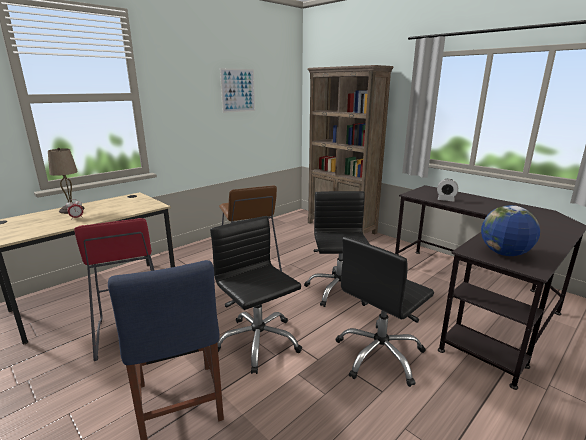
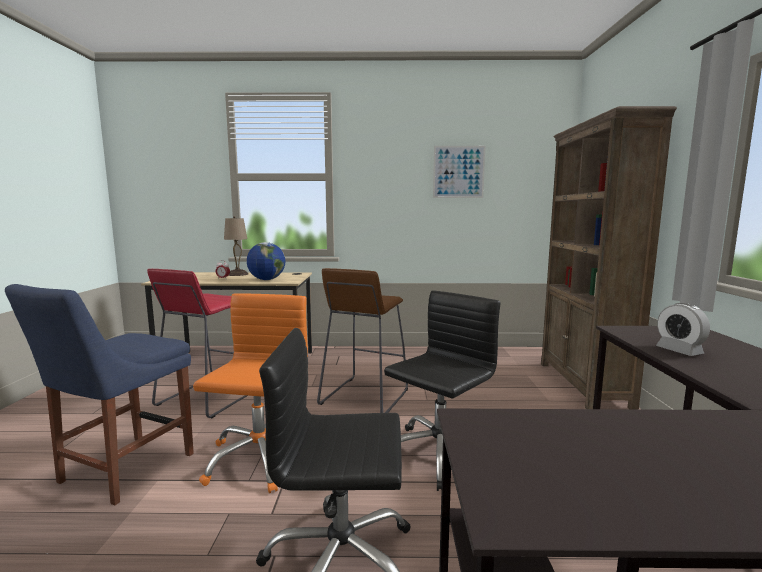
camera: 45 degrees right, 10 degrees down
(258, 342) = (260, 458): black office chair -> orange office chair
(504, 253) = (534, 456): globe -> globe (266, 280)

